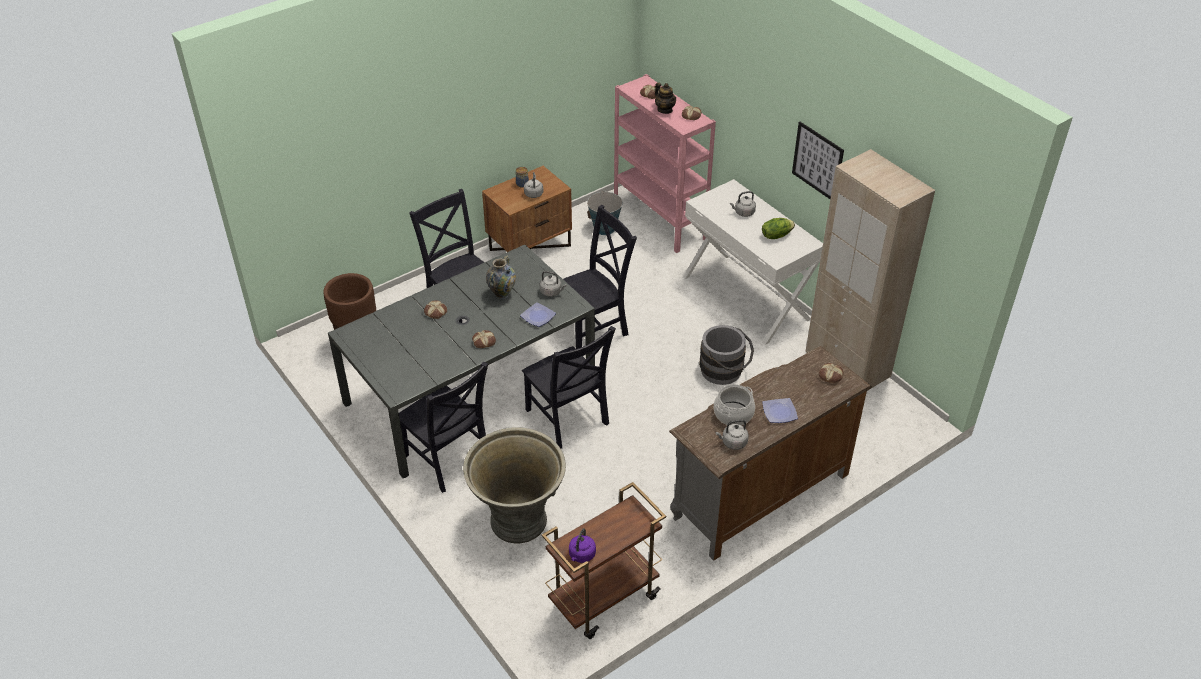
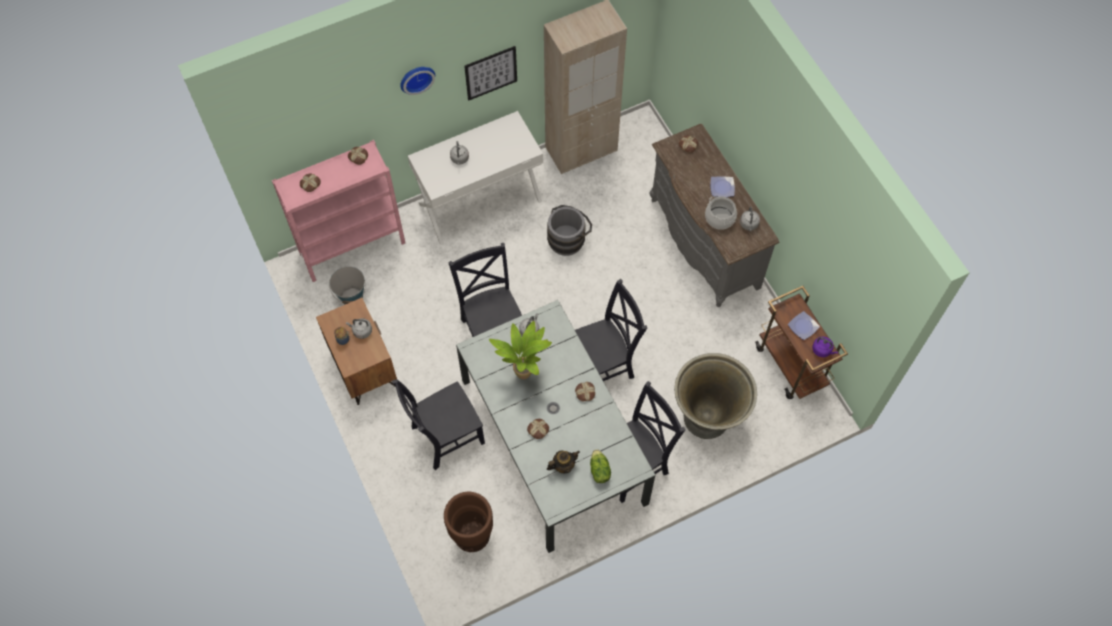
camera: 80 degrees left, 20 degrees up
(502, 294) = (524, 371): vase -> potted plant
(538, 317) = (561, 345): plate -> plate (803, 326)
(665, 110) = (342, 176): teapot -> teapot (563, 465)
(763, 87) = (416, 78): none -> wall clock
(776, 235) = (497, 142): lettuce -> lettuce (599, 470)

